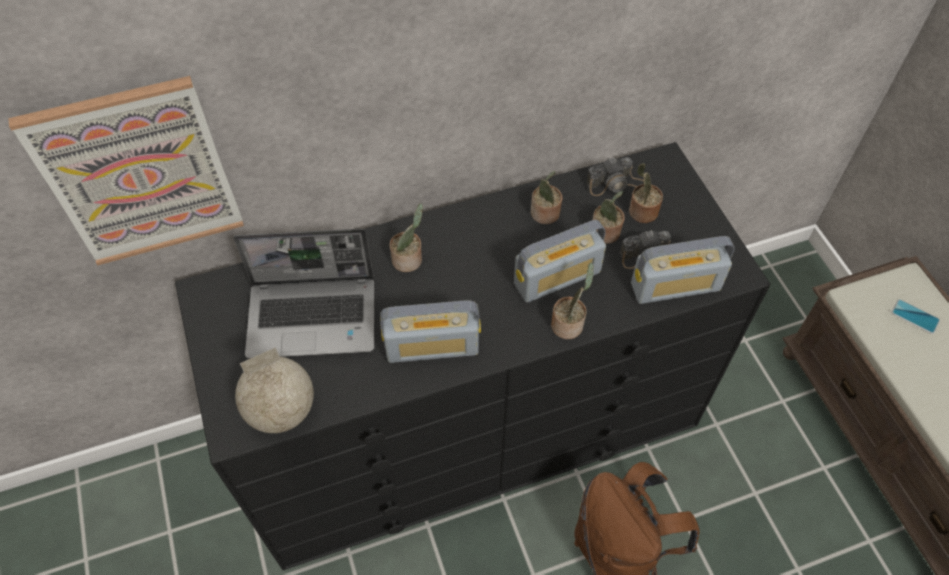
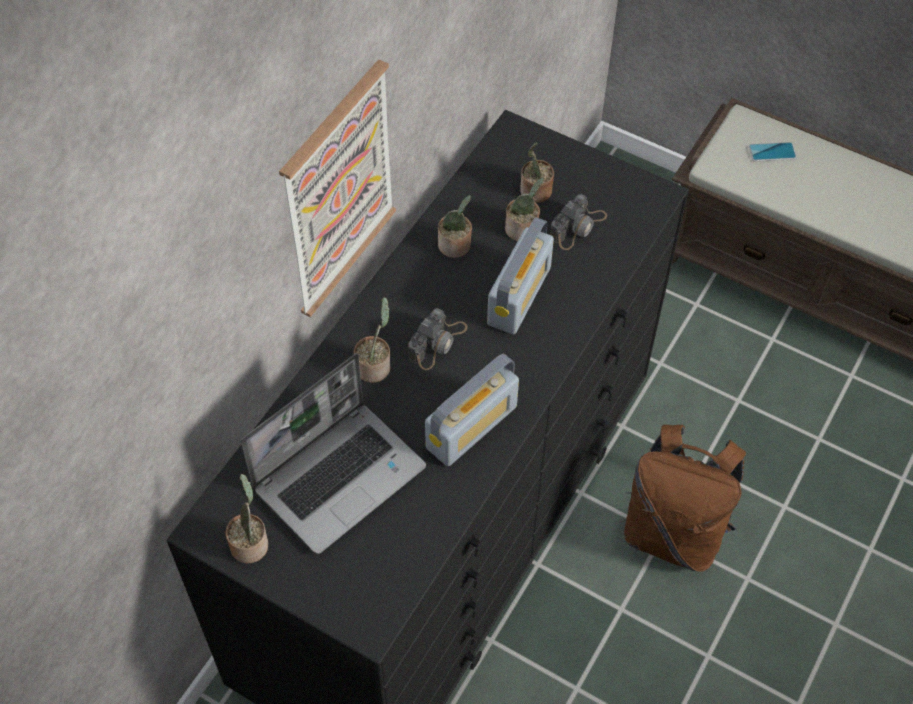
camera: 40 degrees left, 0 degrees up
(139, 174) = (129, 433): picture -> picture (338, 190)
(283, 411) = (397, 574): globe -> none
(569, 324) = (565, 328): potted plant -> potted plant (250, 543)
(615, 183) = (490, 180): camera -> camera (437, 342)
(675, 286) = (620, 239): radio -> none

